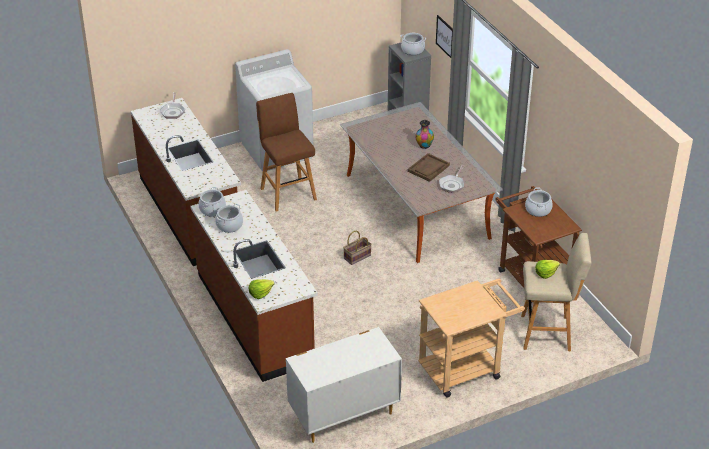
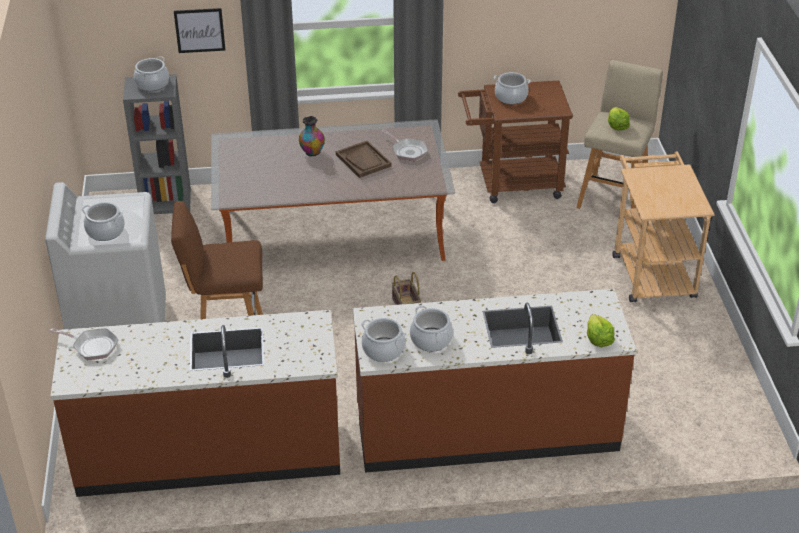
camera: 70 degrees left, 0 degrees up
(264, 83) = (105, 231): none -> cooking pot
(343, 415) = (704, 389): white dresser -> none

